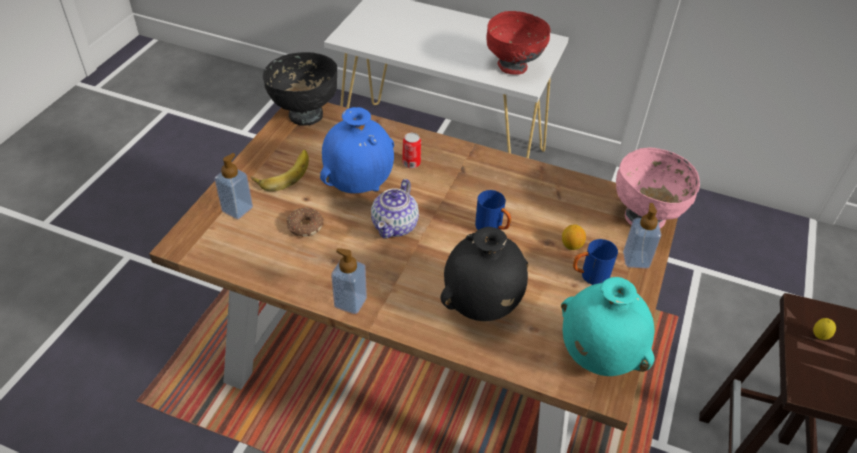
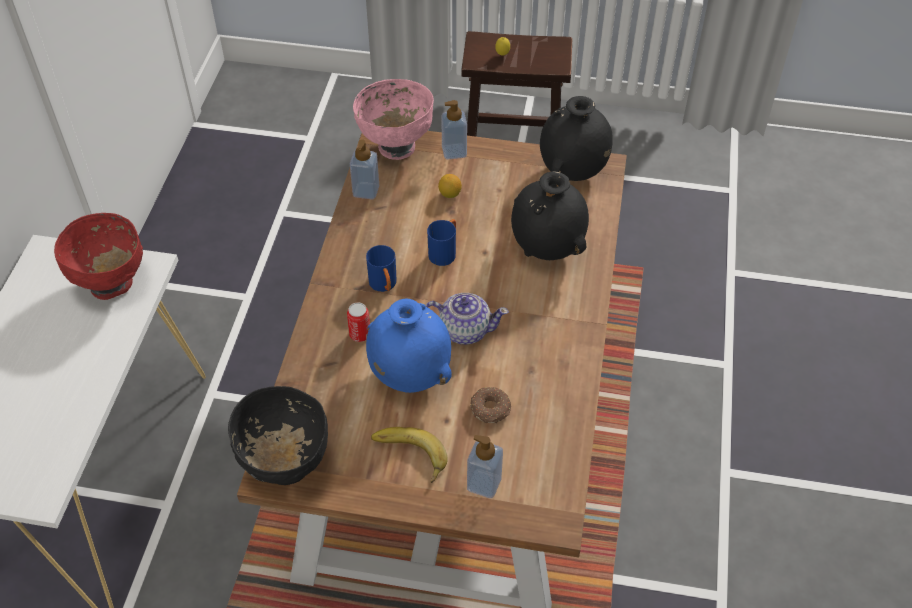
camera: 100 degrees left, 5 degrees up
(350, 302) = (579, 344): soap dispenser -> soap dispenser (366, 191)
(589, 276) = (485, 180): blue mug -> blue mug (384, 286)
(597, 356) = (572, 172): turquoise vase -> black vase

